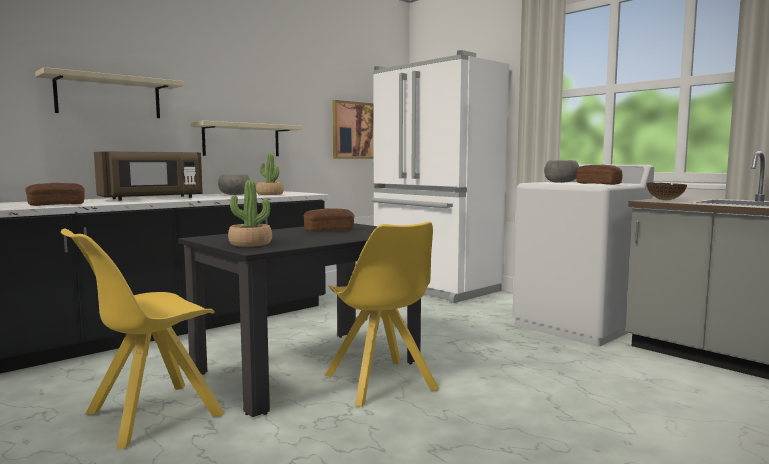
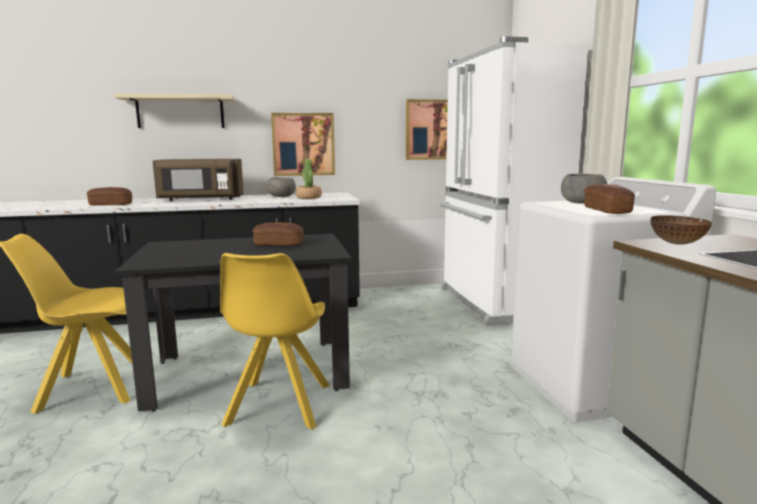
camera: 30 degrees right, 5 degrees up
(241, 140) = (303, 144): beige shelf -> picture
(250, 244) = (163, 256): potted plant -> none

